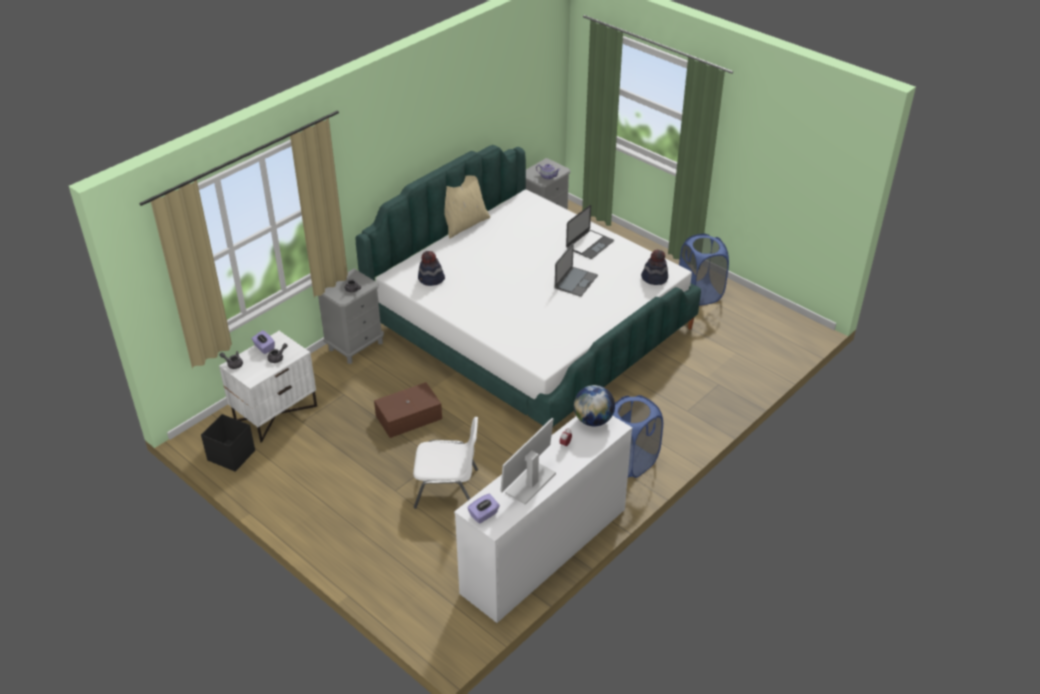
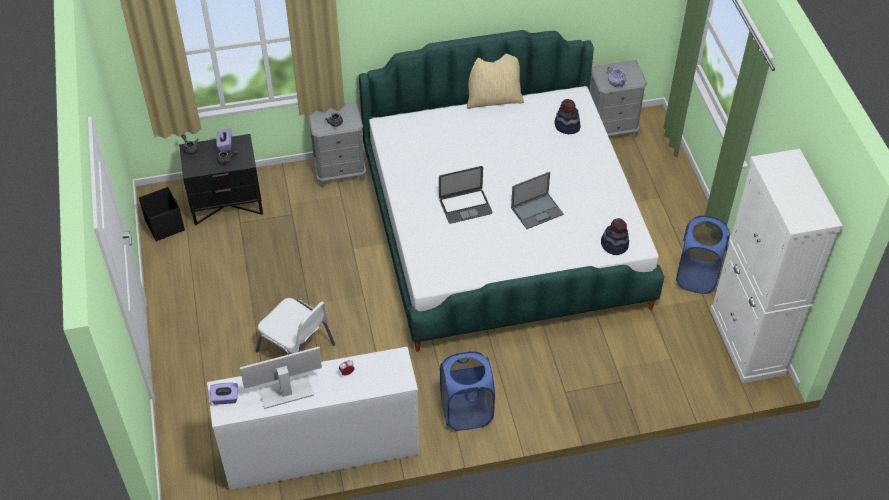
camera: 35 degrees right, 10 degrees up
(275, 413) = (227, 203): white nightstand -> black nightstand
(408, 417) = (323, 263): brown storage box -> none
(431, 279) = (412, 144): hat -> hat (567, 126)
(589, 244) = (588, 177): laptop -> laptop (465, 206)
(593, 420) = (391, 363): globe -> none
(774, 318) = (747, 341): none -> white cabinet

